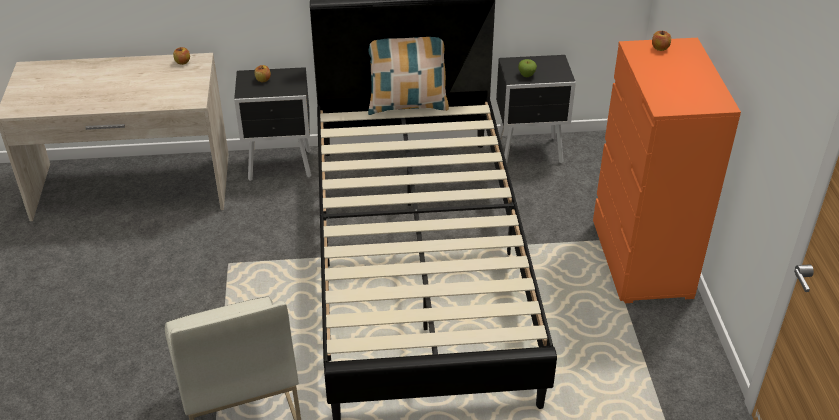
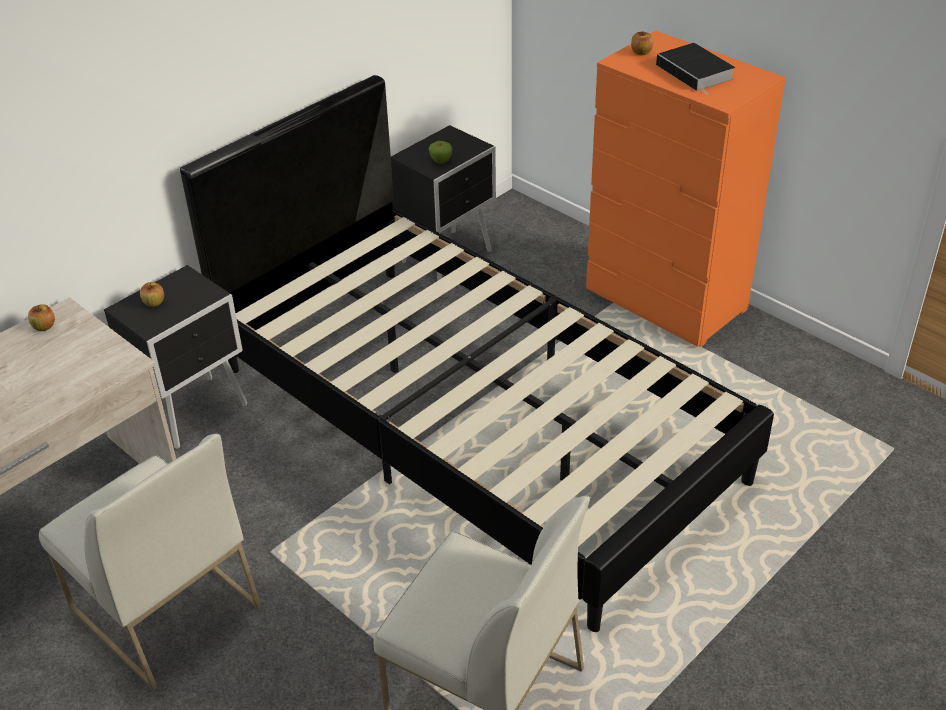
camera: 40 degrees left, 0 degrees up
(150, 259) = (163, 608): none -> white chair
(407, 105) = (320, 258): pillow -> none
(677, 79) = (696, 72): none -> book

